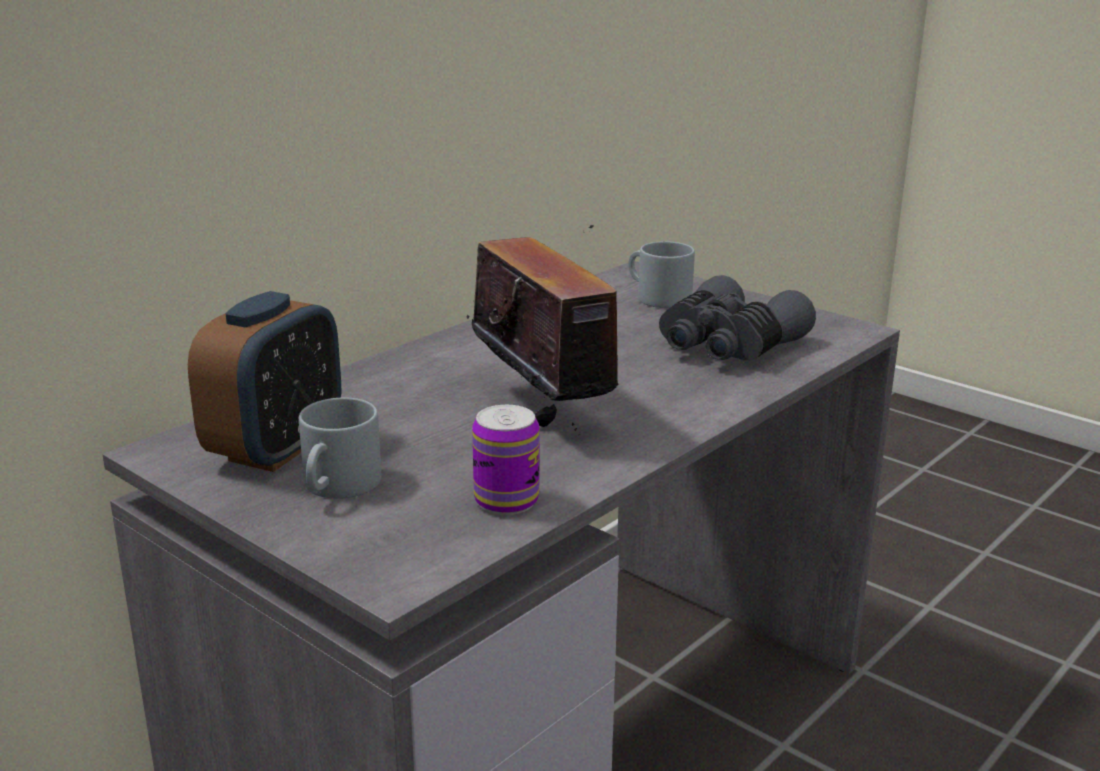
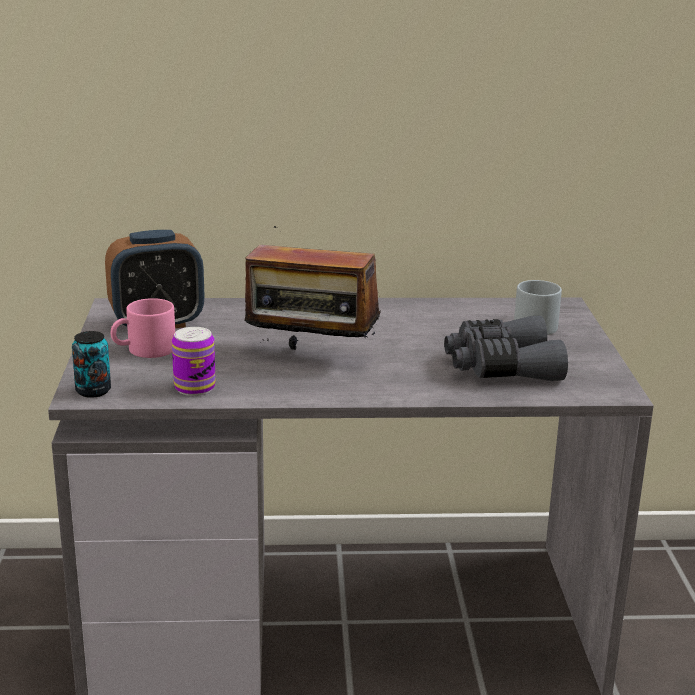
camera: 45 degrees right, 0 degrees up
(338, 487) = (144, 350): grey mug -> pink mug
(394, 567) = (93, 391): none -> can
(544, 410) = (311, 357): radio -> radio turned 90 degrees clockwise

